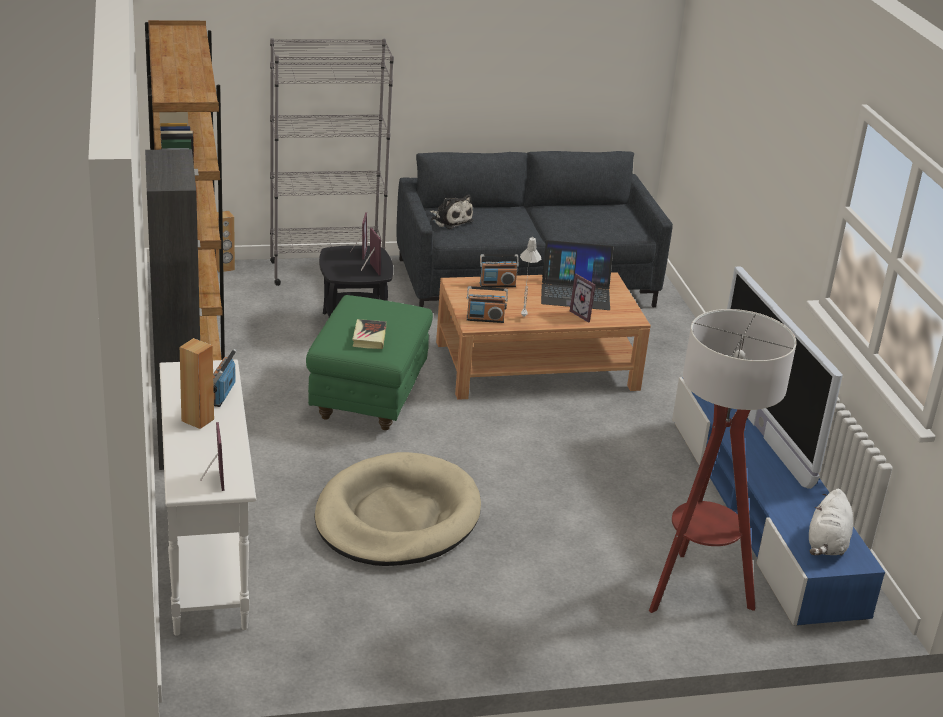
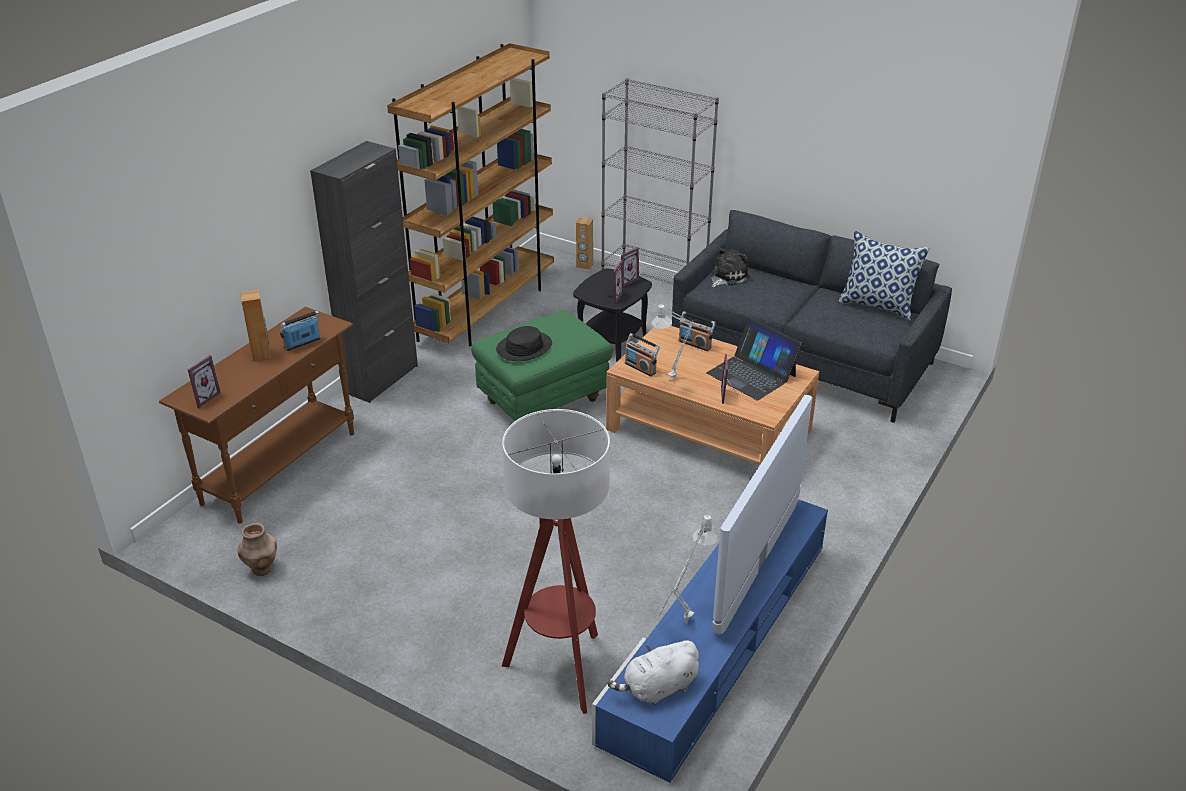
camera: 45 degrees right, 5 degrees up
(206, 563) = (281, 468): white console table -> brown console table
(335, 654) = (262, 569): none -> brown vase
(369, 337) = (524, 347): book -> black hat
(397, 517) = (435, 497): beige dog bed -> none
(450, 220) = (727, 277): plush toy -> plush toy turned 135 degrees counterclockwise
(595, 206) = (878, 306): none -> pillow
(780, 497) = (682, 627): none -> grey table lamp

